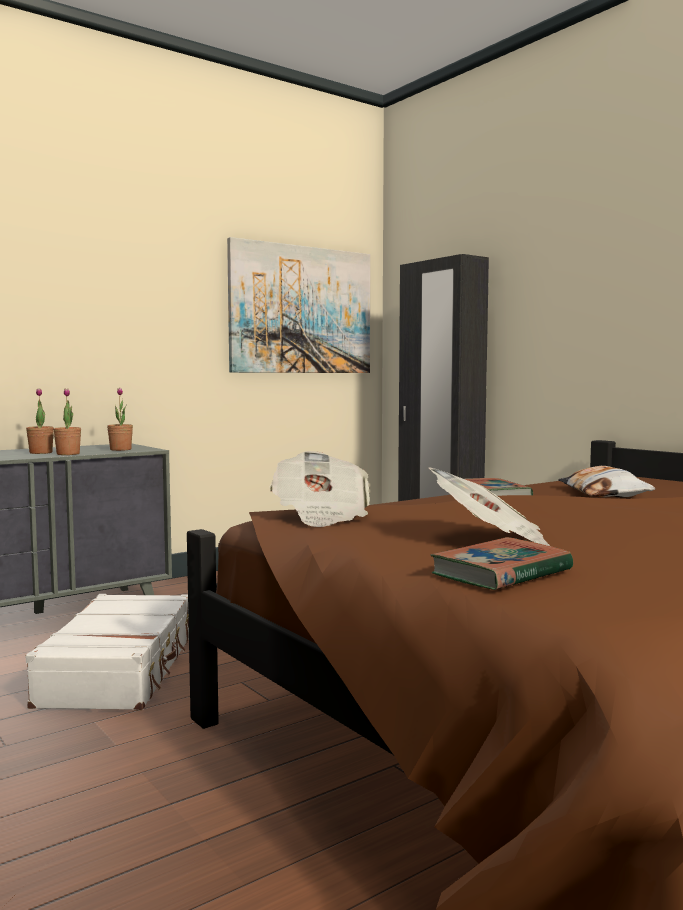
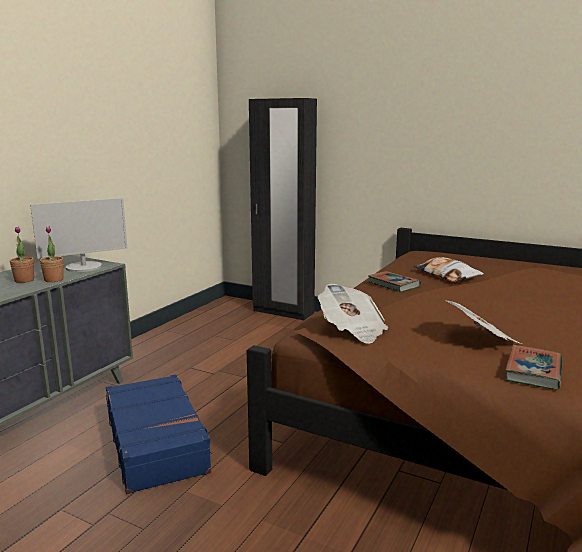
camera: 25 degrees left, 10 degrees up
(120, 449) = (84, 267): potted plant -> monitor
(121, 670) = (157, 443): white suitcase -> blue suitcase
(301, 310) = (172, 131): picture -> none

